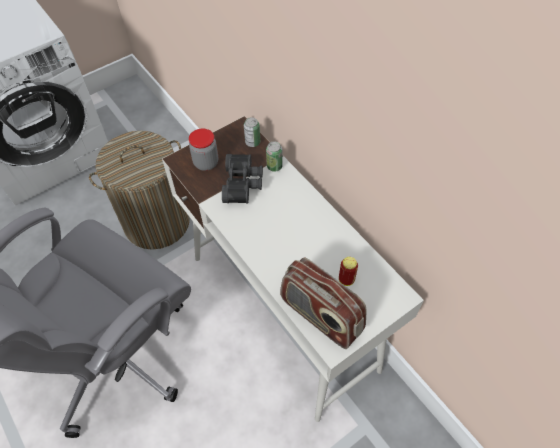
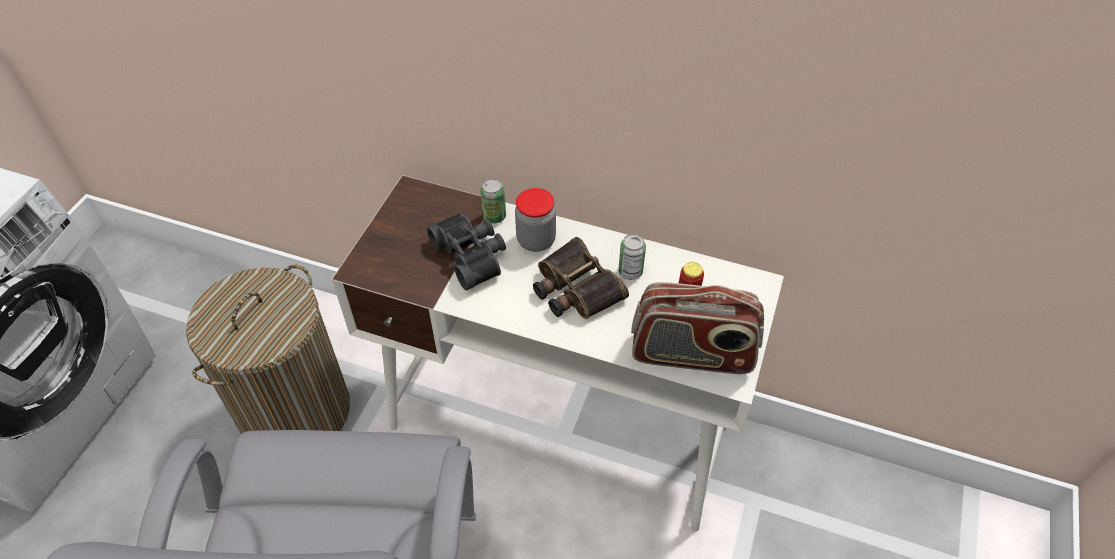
camera: 35 degrees left, 5 degrees down
(206, 163) = (400, 255): jar -> jar (536, 240)
(252, 142) = (441, 201): can -> can (630, 272)
(285, 235) = (575, 288): none -> binoculars

